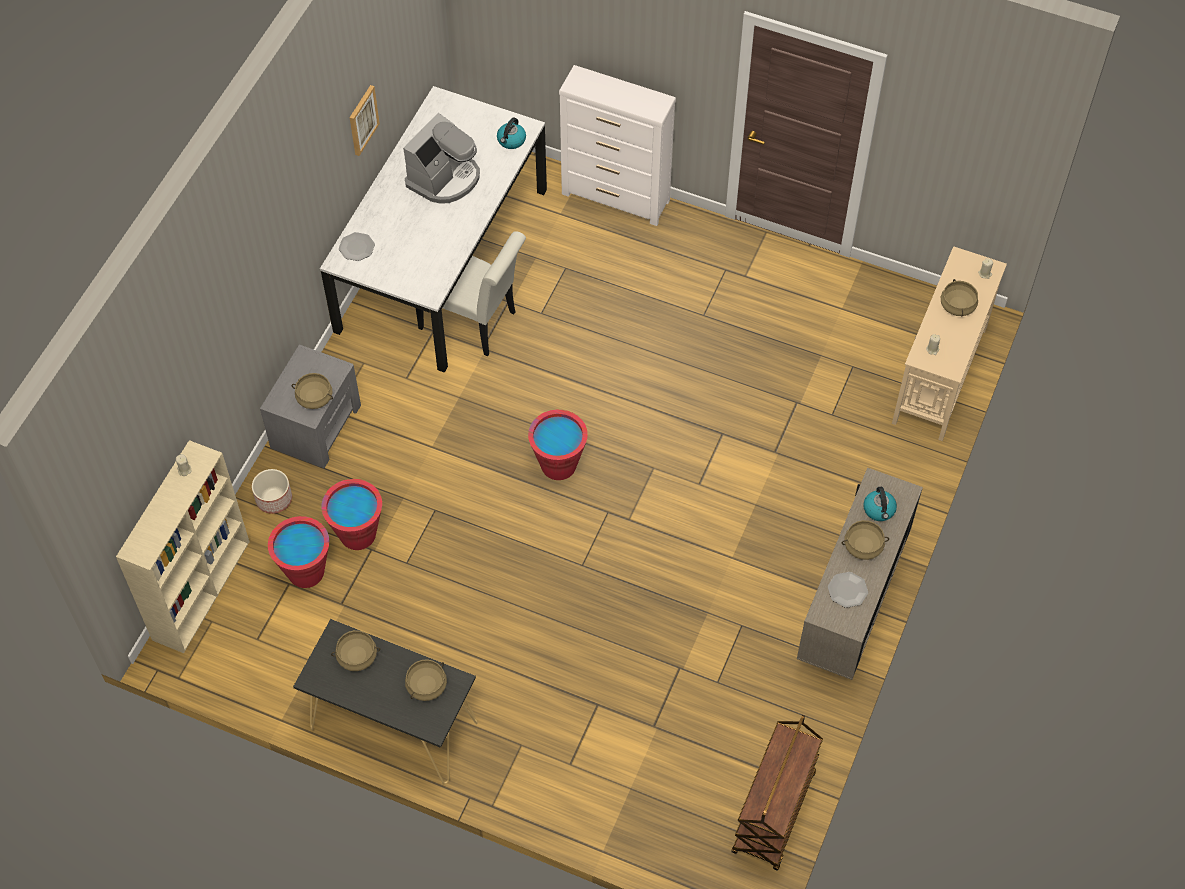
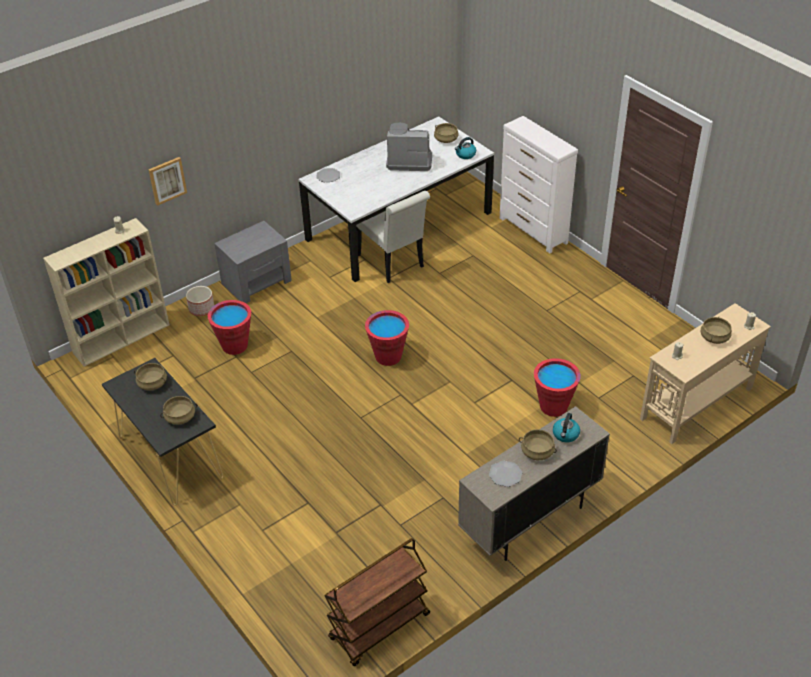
camera: 30 degrees right, 15 degrees down
(306, 572) = (188, 353): red bucket -> red bucket (553, 406)
(314, 398) = (249, 249): beige cooking pot -> beige cooking pot (446, 139)
(362, 120) = (359, 91): picture -> picture (167, 180)
(444, 178) = (409, 160): coffee machine -> coffee machine turned 150 degrees counterclockwise

